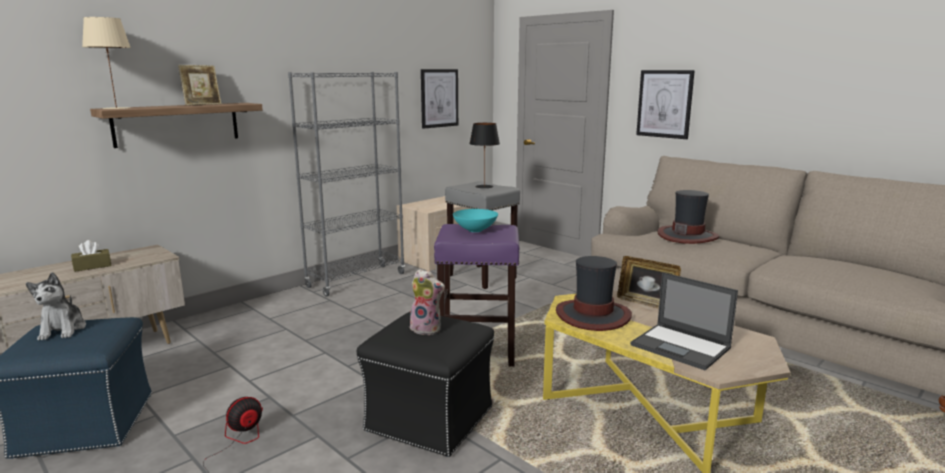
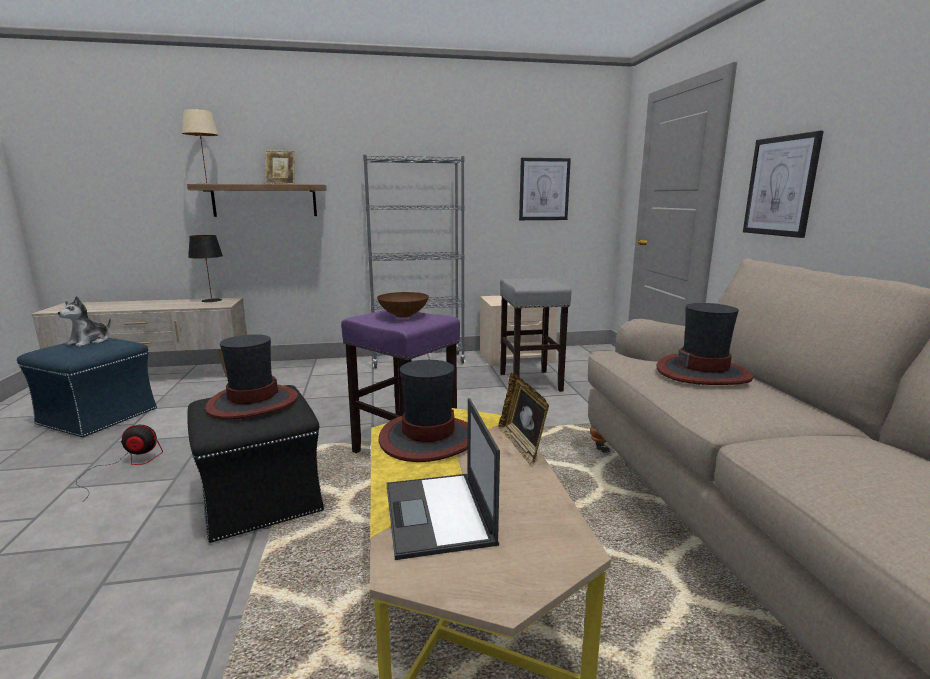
camera: 35 degrees right, 0 degrees up
(92, 266) = (176, 304): brown tissue box -> none
(427, 329) = (252, 403): plush toy -> hat
(475, 230) = (403, 315): turquoise bowl -> brown bowl
(484, 186) = (537, 282): black table lamp -> black table lamp (211, 300)

